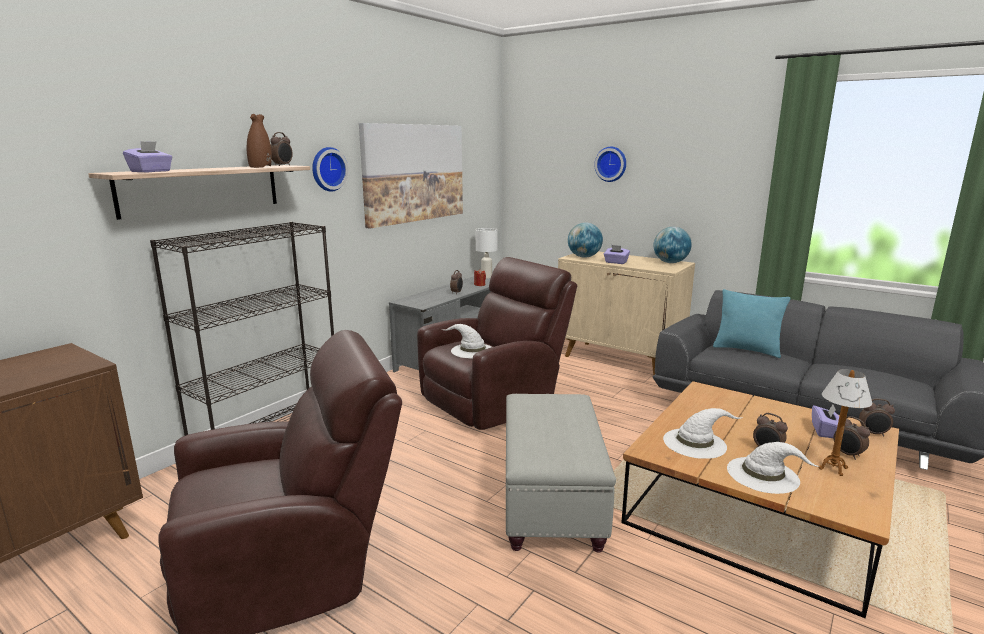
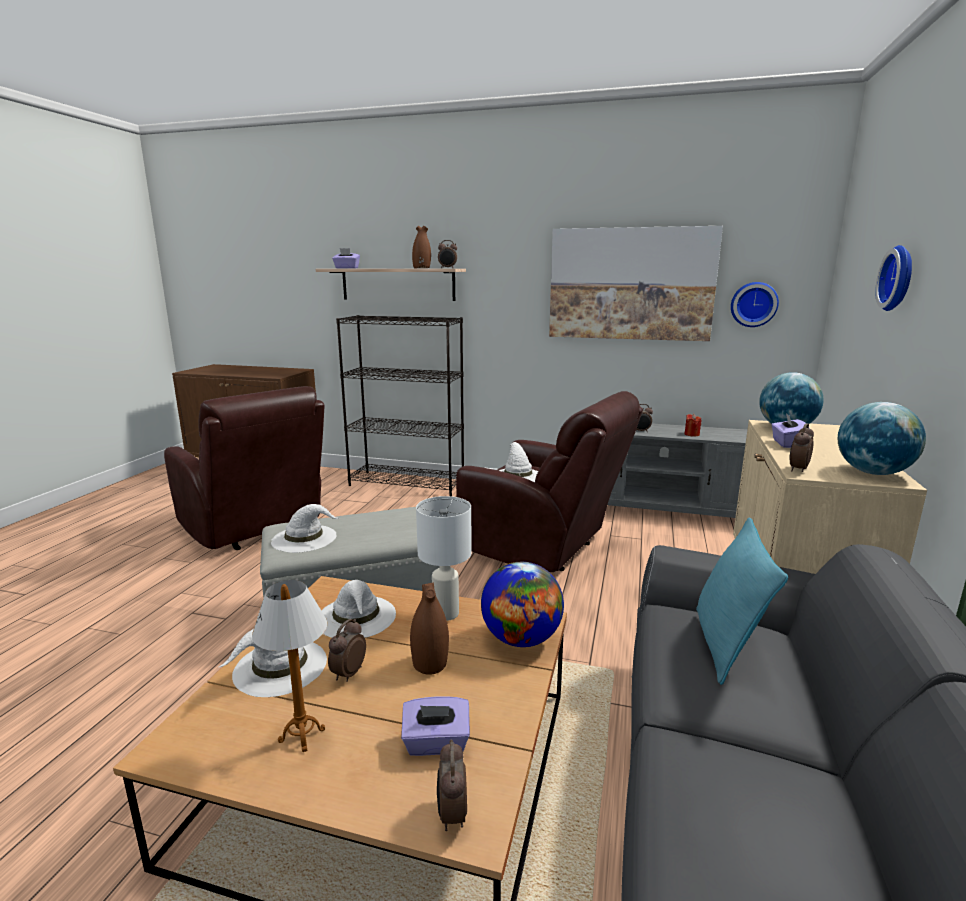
camera: 70 degrees right, 0 degrees up
(327, 169) = (510, 274): wall clock -> wall clock (753, 304)
(487, 277) = (732, 433): white table lamp -> white table lamp (446, 614)
(561, 448) = (305, 538): none -> white hat
(723, 397) = (521, 639): none -> globe
(751, 424) = (430, 663): none -> brown vase
(847, 455) = (352, 760): alarm clock -> alarm clock (797, 469)

